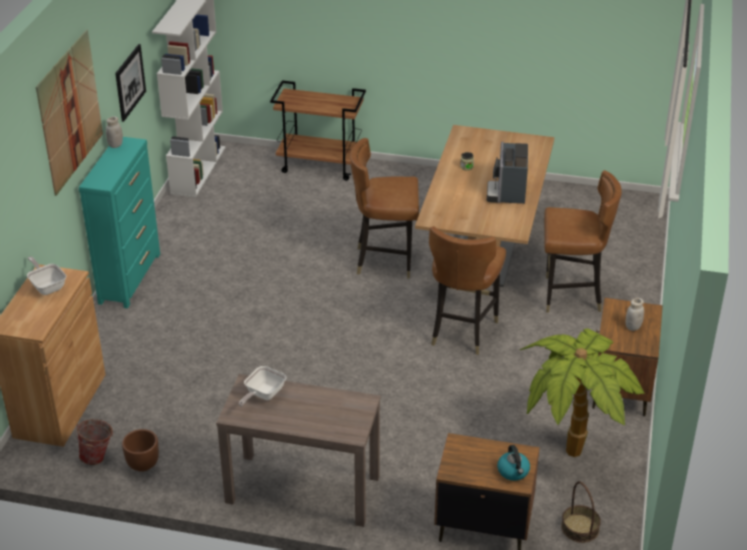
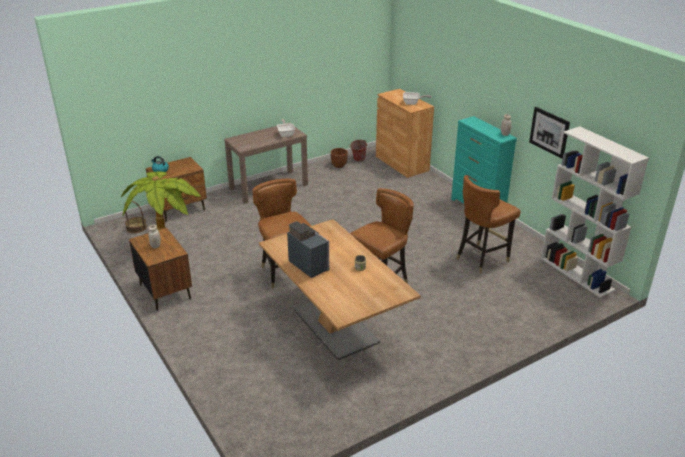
camera: 135 degrees right, 5 degrees down
(70, 111) = (486, 74): picture -> none
(321, 165) = (527, 323): brown cart -> none
(570, 296) = (246, 328): brown chair -> brown chair (481, 259)

